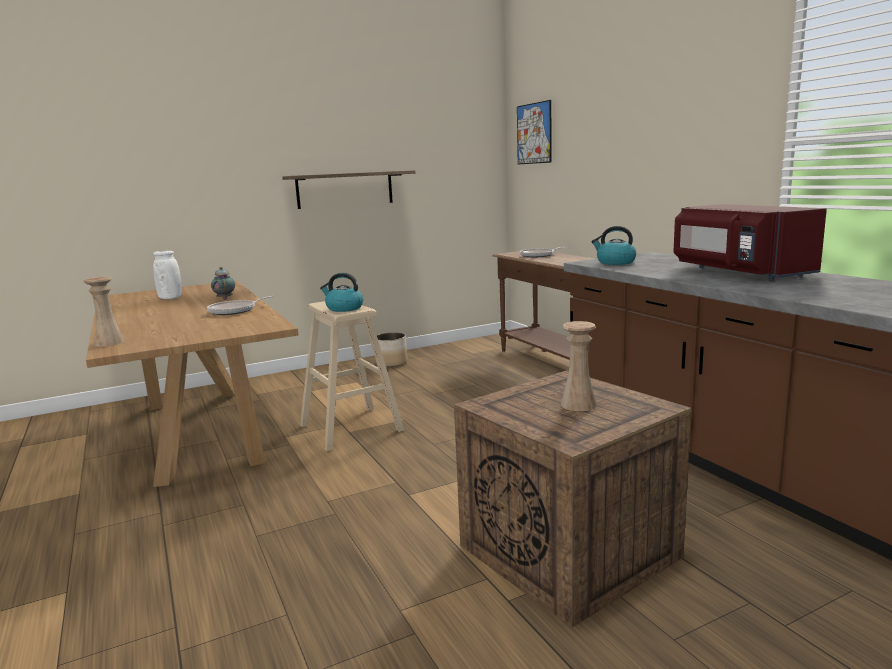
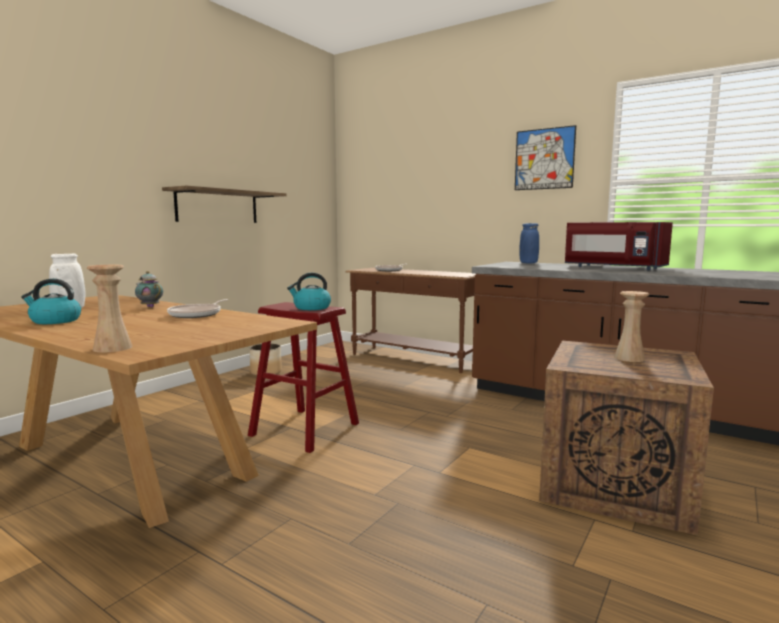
camera: 30 degrees left, 5 degrees down
(351, 428) = (305, 429): beige stool -> red stool
(534, 133) = (369, 173): picture -> picture (544, 159)
(615, 262) = (510, 265): kettle -> kettle (55, 321)
(661, 257) = (528, 263): none -> blue vase

